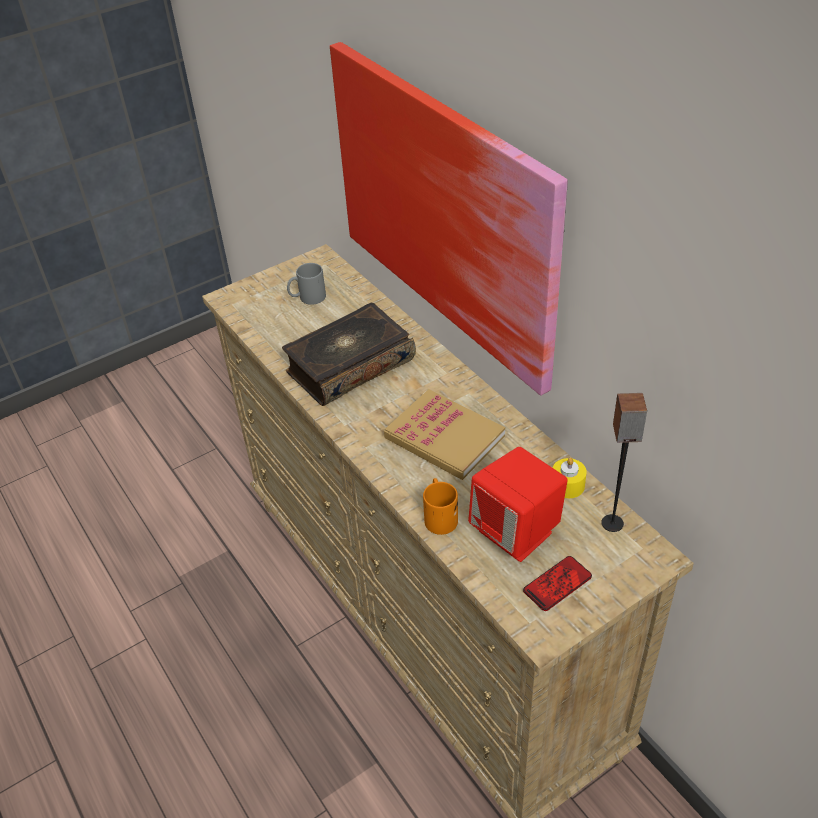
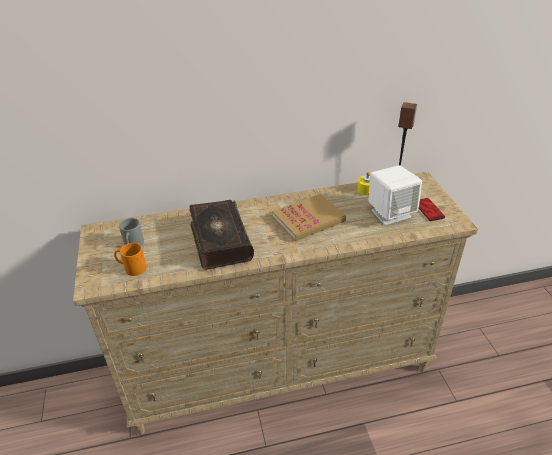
camera: 70 degrees left, 5 degrees down
(439, 515) = (367, 235): orange mug -> orange mug (131, 268)
(444, 210) = (216, 112): picture -> none
(516, 532) = (390, 213): red speaker -> white speaker

